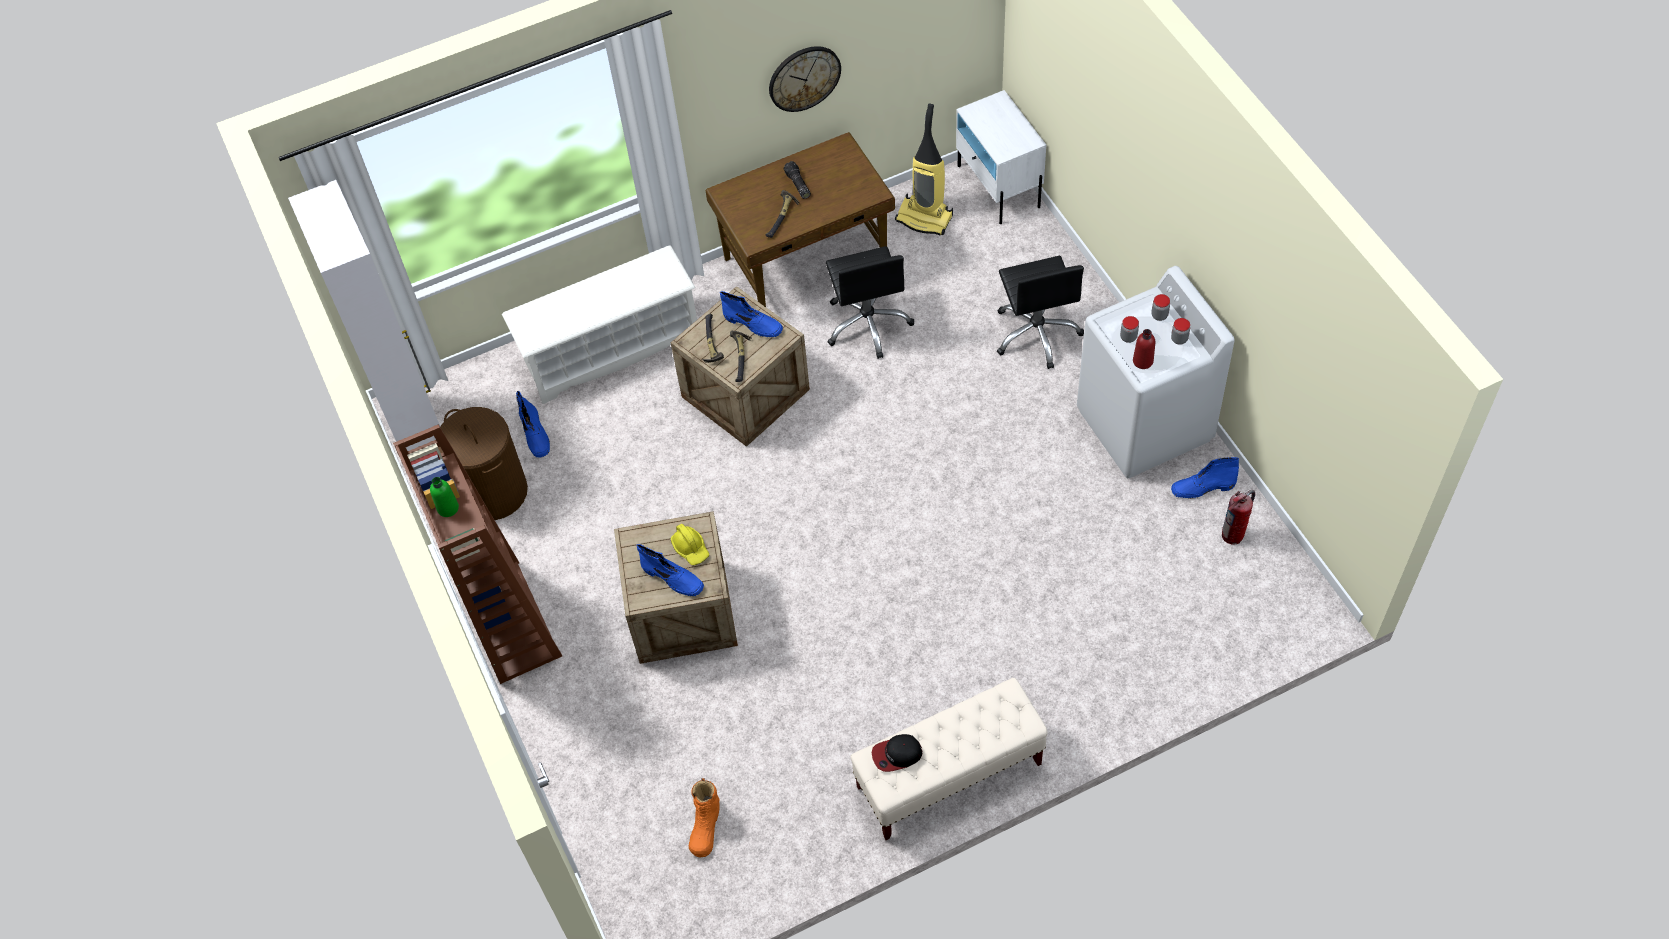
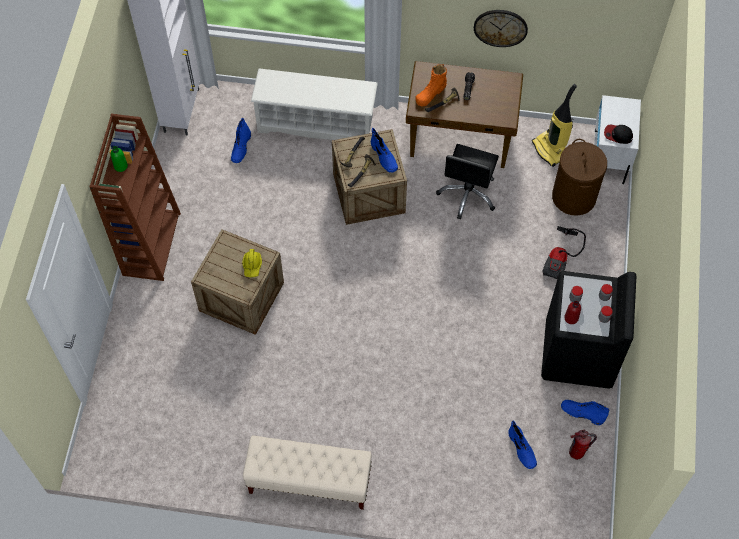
camera: 30 degrees right, 5 degrees up
(493, 492) = (196, 167): brown laundry basket -> brown laundry basket (573, 196)
(673, 578) = (230, 276): blue boot -> blue boot (522, 449)
(705, 826) = (165, 422): orange boot -> orange boot (431, 93)
(897, 755) = (274, 452): cap -> cap (618, 135)
(1037, 333) = (560, 259): black office chair -> vacuum cleaner
(1144, 425) = (578, 354): white washing machine -> black washing machine

